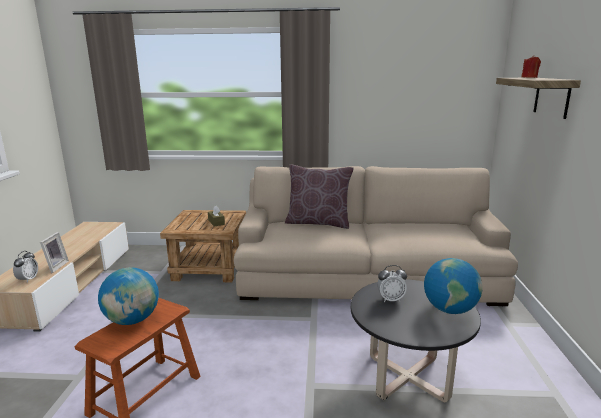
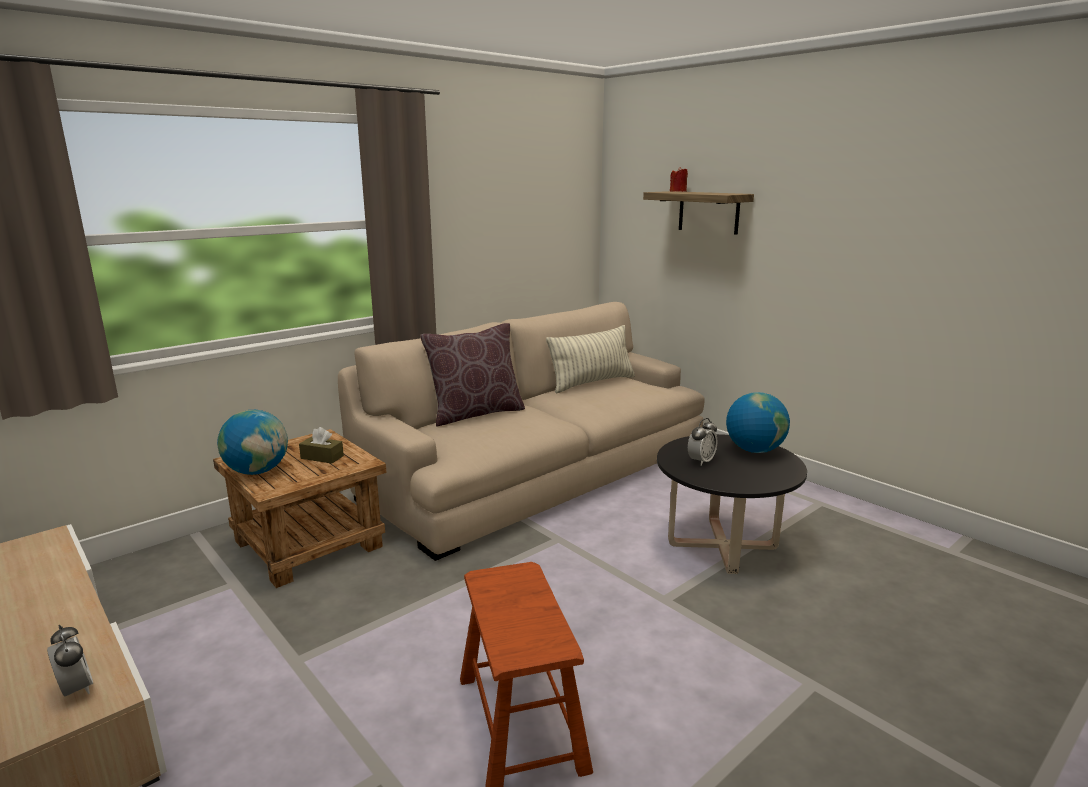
camera: 45 degrees left, 0 degrees up
(55, 267) = (91, 644): picture frame -> none
(133, 320) = (502, 607): globe -> globe (257, 471)
(427, 225) = (592, 383): none -> pillow

